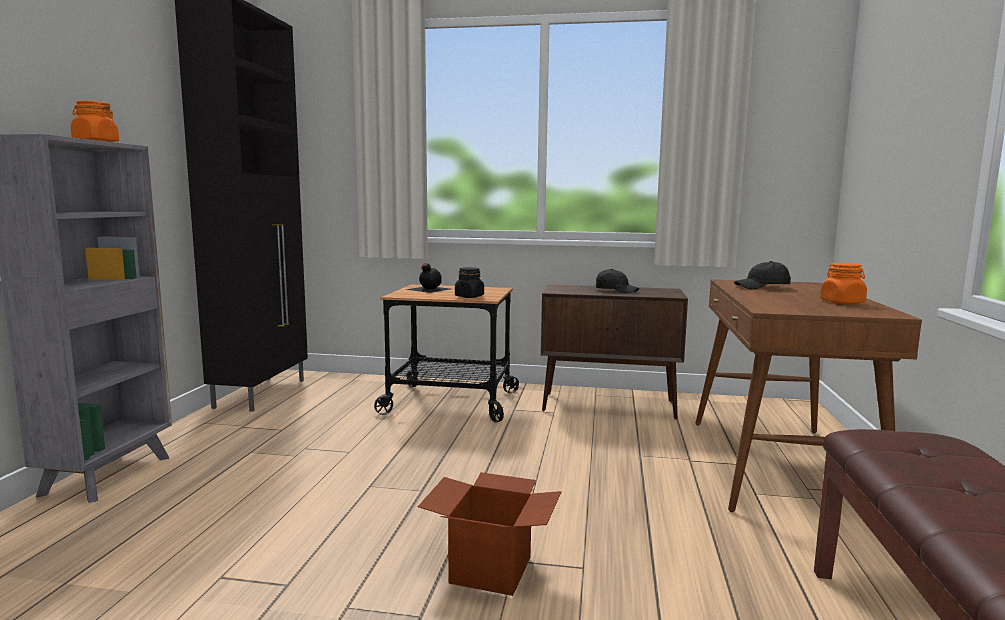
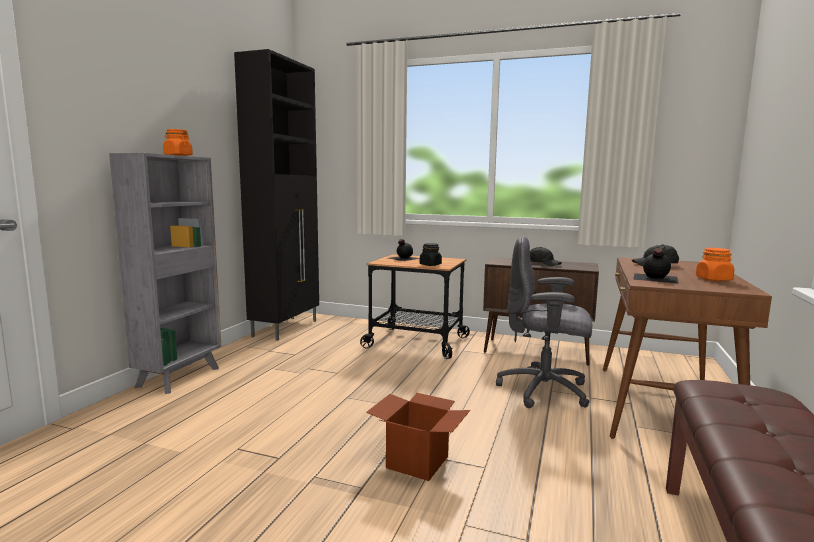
camera: 10 degrees right, 0 degrees up
(633, 456) = (545, 391): none -> grey office chair
(774, 303) = (654, 278): none -> black bottle

